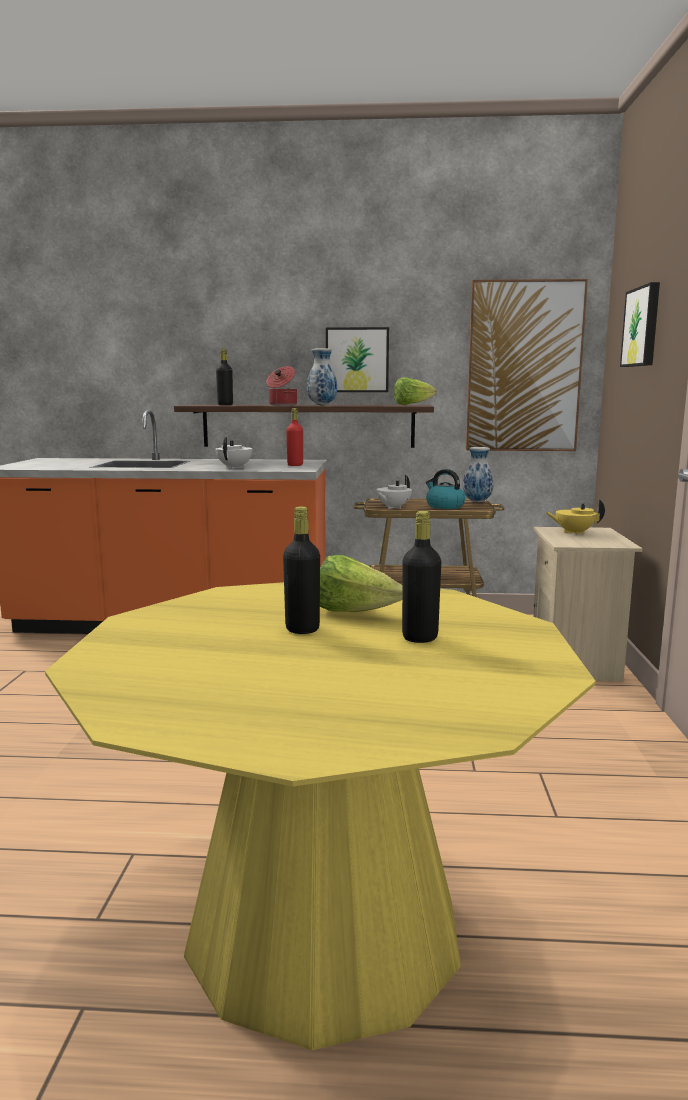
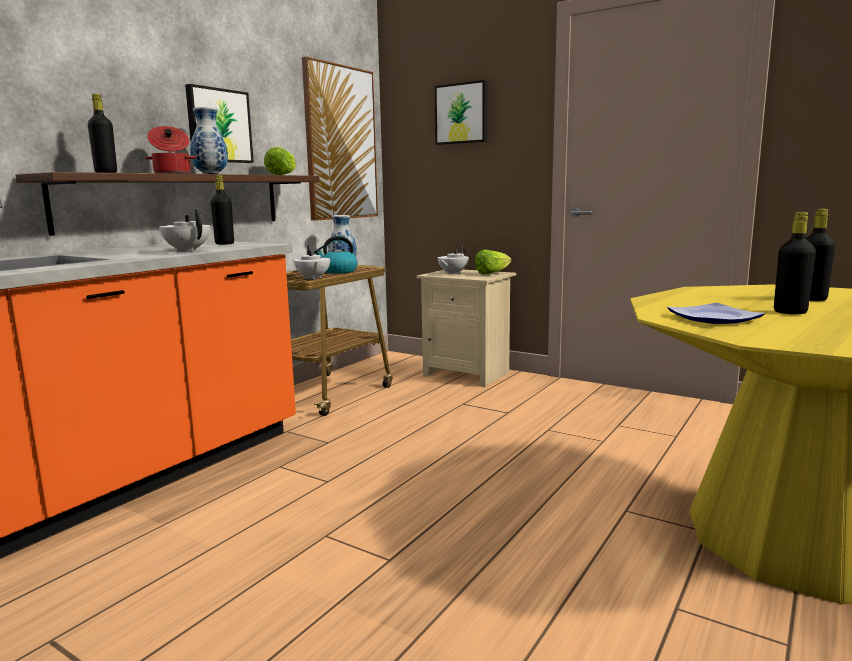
camera: 60 degrees left, 0 degrees up
(234, 605) = (711, 318): none -> plate
(295, 465) = (224, 244): red bottle -> black bottle
(354, 613) = (745, 302): lettuce -> lettuce (492, 273)
(574, 532) = (452, 273): yellow teapot -> white teapot

